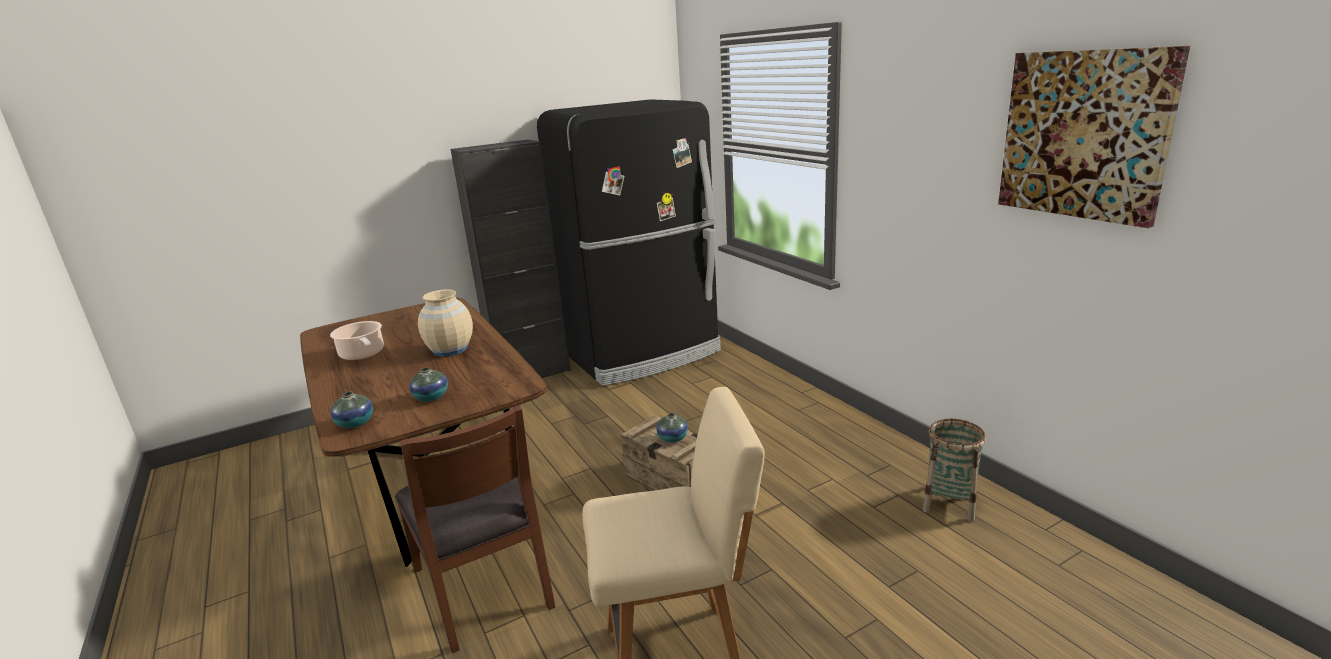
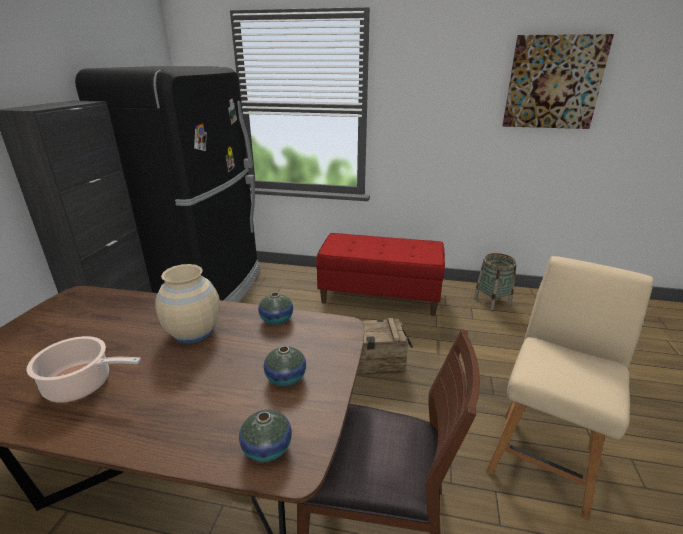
camera: 50 degrees left, 5 degrees up
(672, 438) = (372, 329): vase -> vase (276, 319)
(800, 429) = (380, 296): none -> red bench

